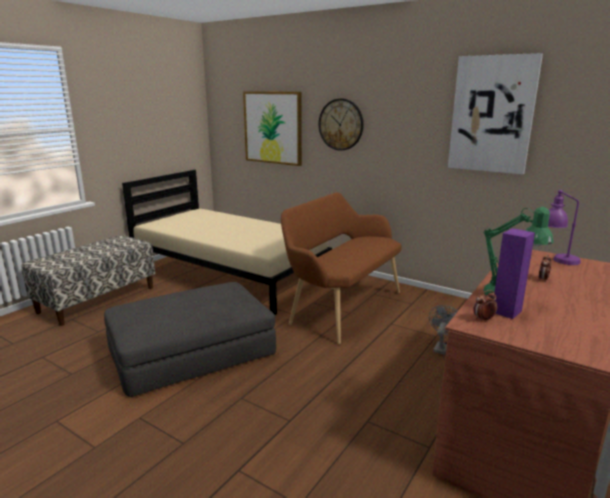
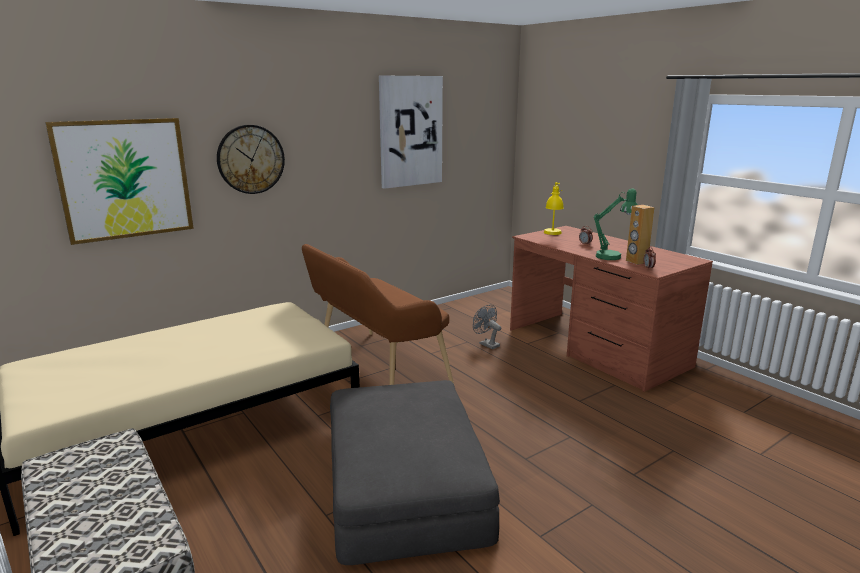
camera: 70 degrees left, 0 degrees up
(506, 311) = (636, 261): purple speaker -> brown speaker
(557, 261) = (552, 234): purple table lamp -> yellow table lamp

